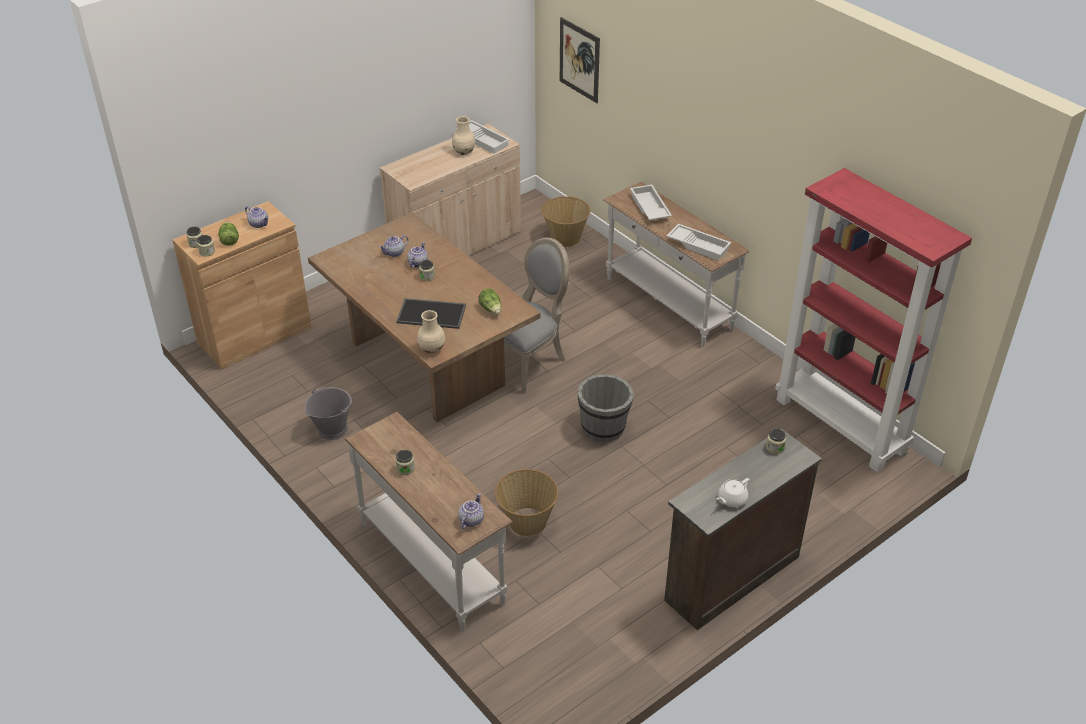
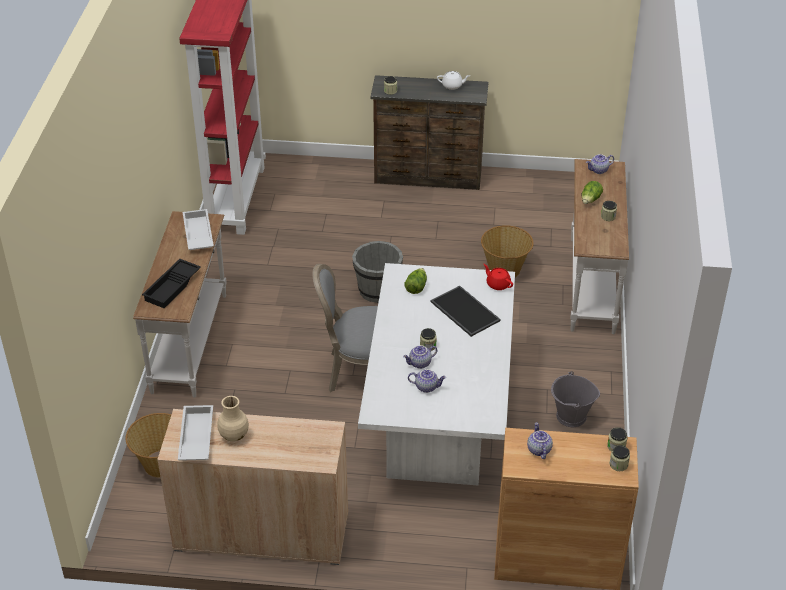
camera: 135 degrees left, 0 degrees up
(229, 240) = (583, 448): lettuce -> lettuce (590, 200)
(428, 364) = (437, 421): brown dining table -> white dining table
(432, 349) = (498, 284): beige vase -> red teapot
(579, 60) = (80, 316): picture -> none
(649, 207) = (173, 287): white tray -> black tray

